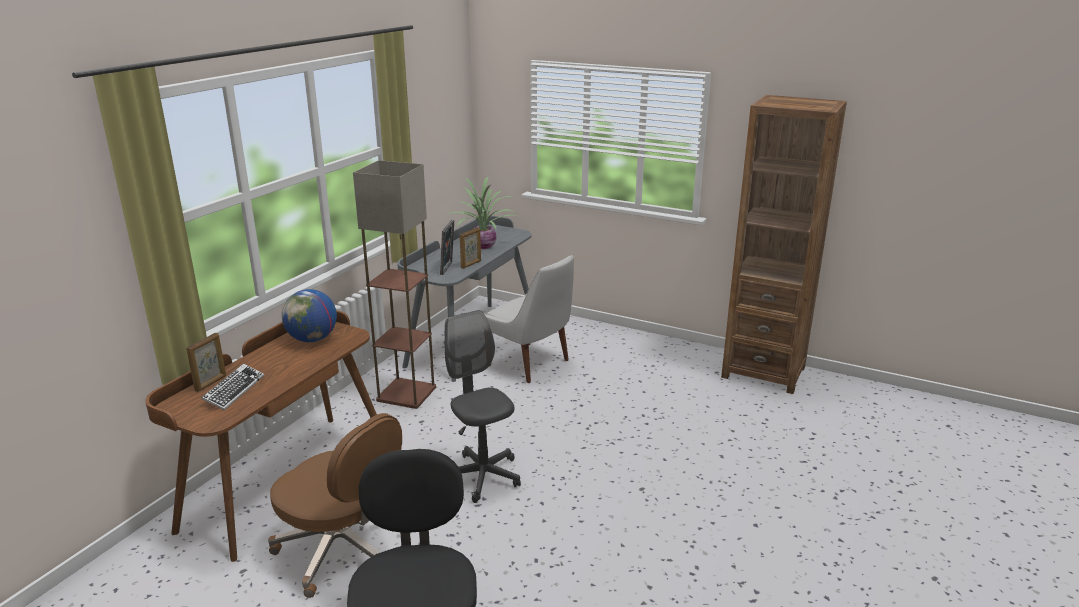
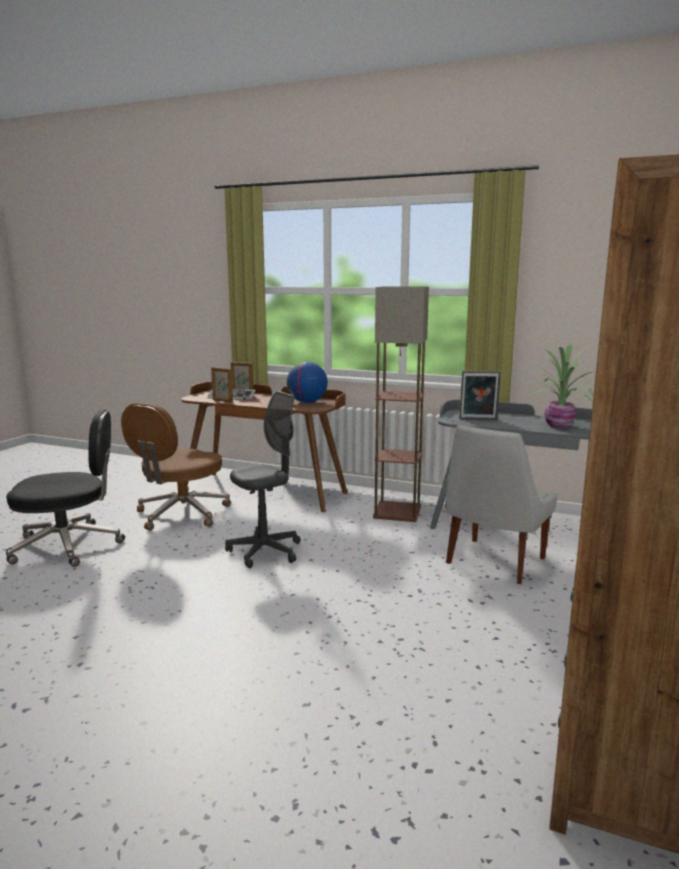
camera: 85 degrees right, 10 degrees down
(471, 264) = (498, 425): picture frame -> picture frame (222, 401)

